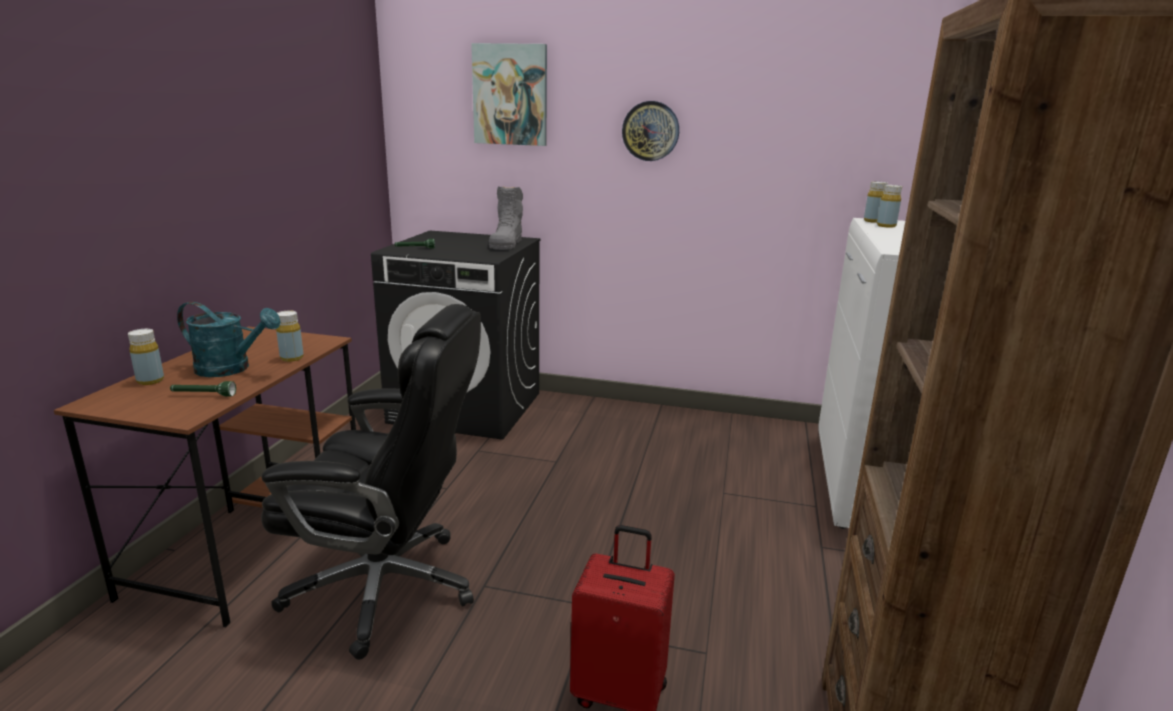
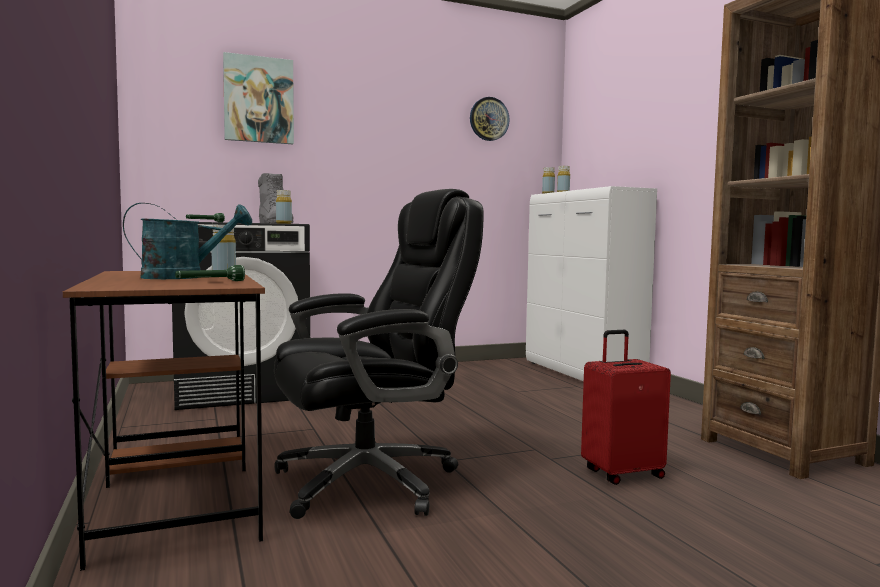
camera: 35 degrees left, 15 degrees down
(150, 381) = (117, 282): yellow bottle -> yellow bottle (283, 223)
(650, 131) = (380, 135): wall clock -> wall clock (489, 119)

